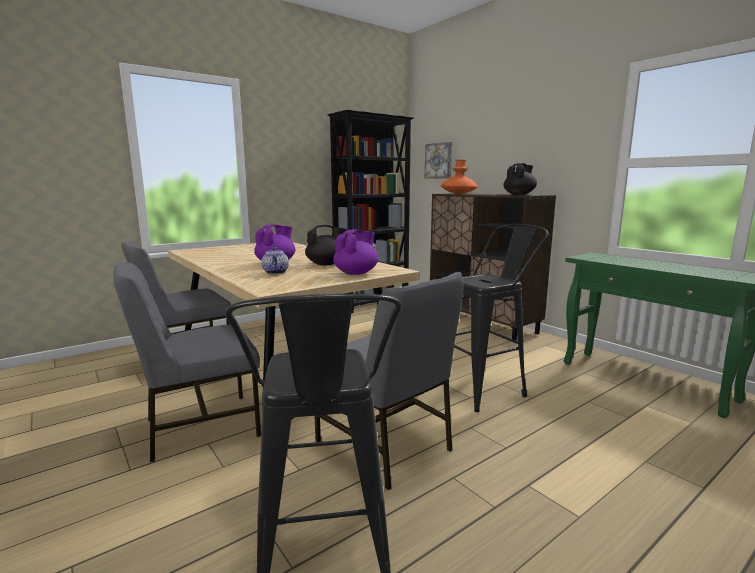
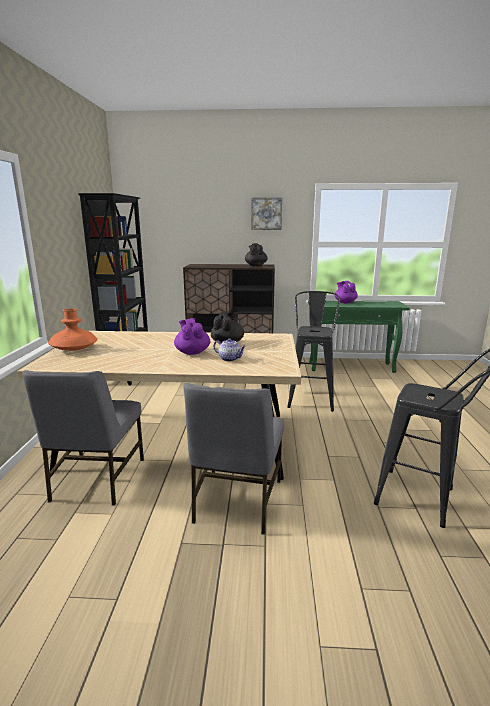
camera: 50 degrees left, 5 degrees up
(356, 273) = (272, 344): purple teapot -> purple teapot (345, 302)
(385, 446) = (337, 446): grey chair -> none
(439, 161) = (159, 236): picture -> picture (266, 213)
(458, 193) = (202, 266): orange vase -> orange vase (74, 349)

